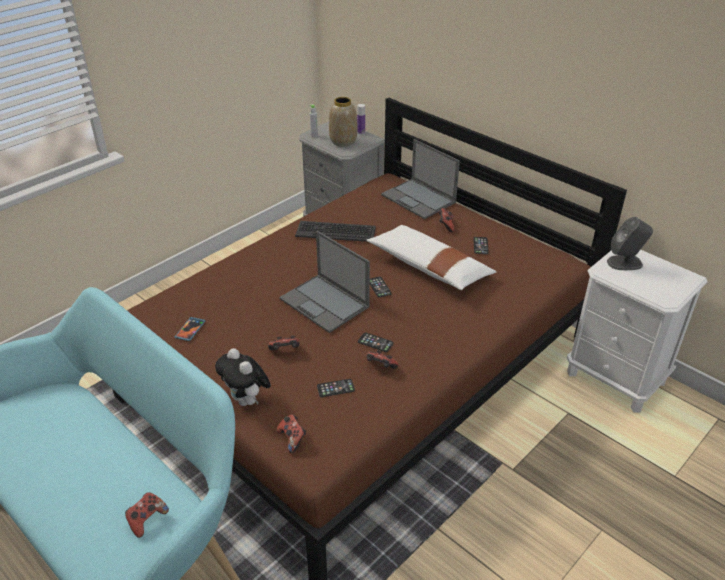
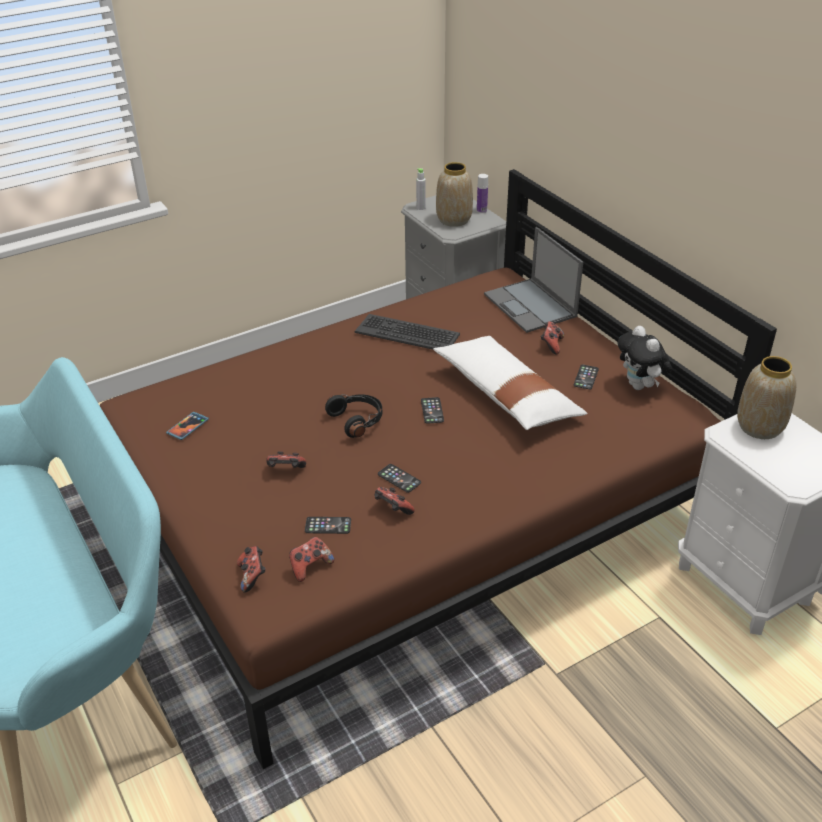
camera: 15 degrees right, 0 degrees up
(147, 520) = (53, 635): game controller -> game controller (310, 566)
(247, 401) = (218, 521): plush toy -> plush toy (640, 386)
(325, 303) = (357, 420): laptop -> black headphones
(625, 263) = (760, 427): grey speaker -> vase

